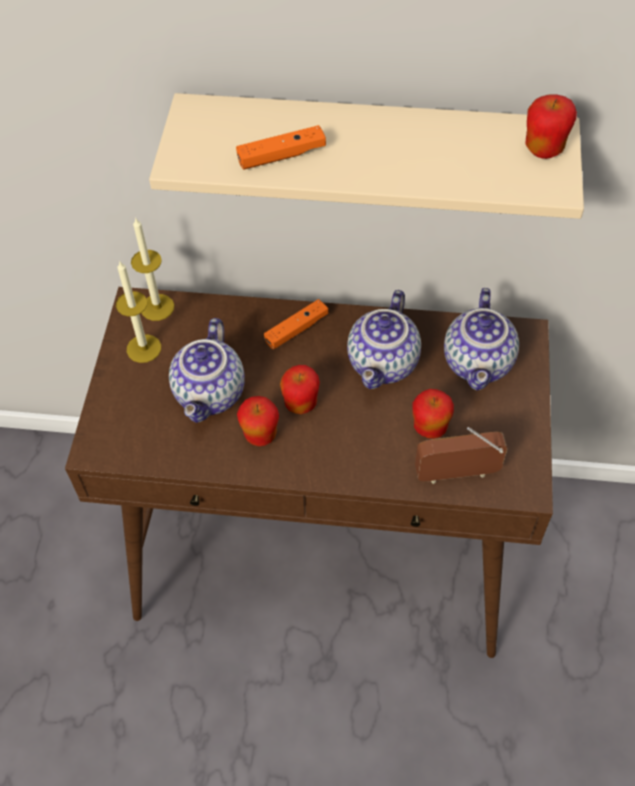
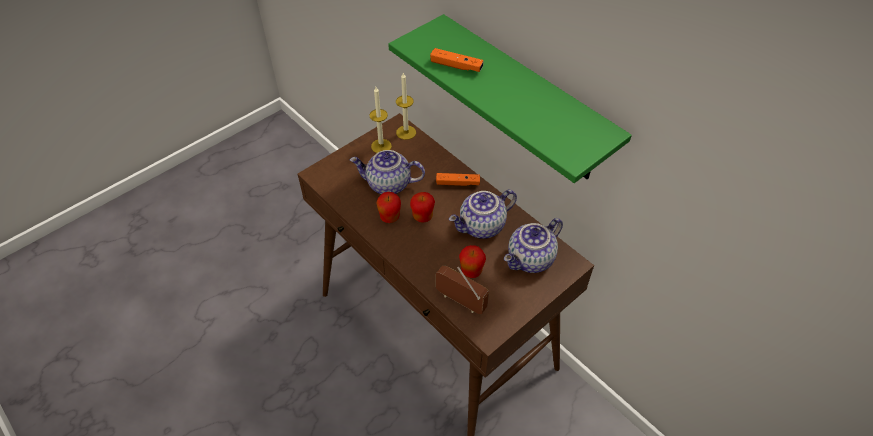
camera: 40 degrees right, 5 degrees down
(211, 394) = (388, 185): teapot -> teapot turned 45 degrees clockwise
(371, 155) = (525, 100): beige shelf -> green shelf
(544, 149) = (590, 137): apple -> none

